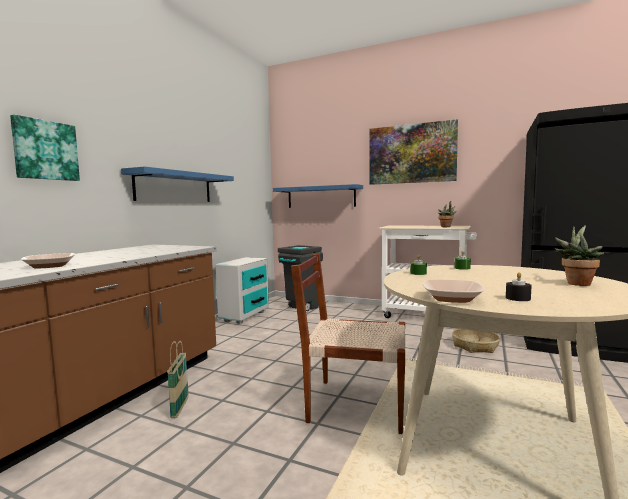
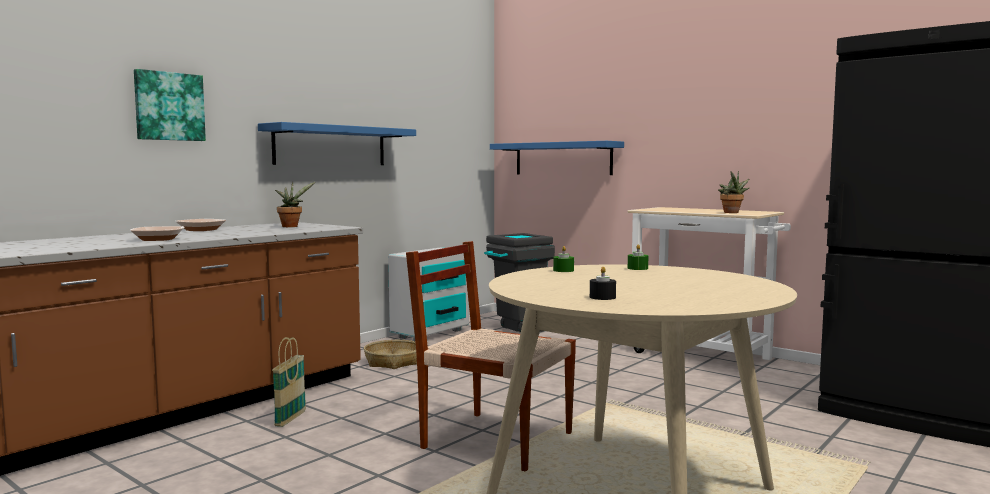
camera: 15 degrees right, 0 degrees up
(411, 154) = (697, 92): picture -> none
(451, 298) = (529, 293): bowl -> bowl (201, 230)
(475, 346) = (736, 399): basket -> basket (393, 362)
(577, 283) = (727, 290): potted plant -> potted plant (291, 226)

